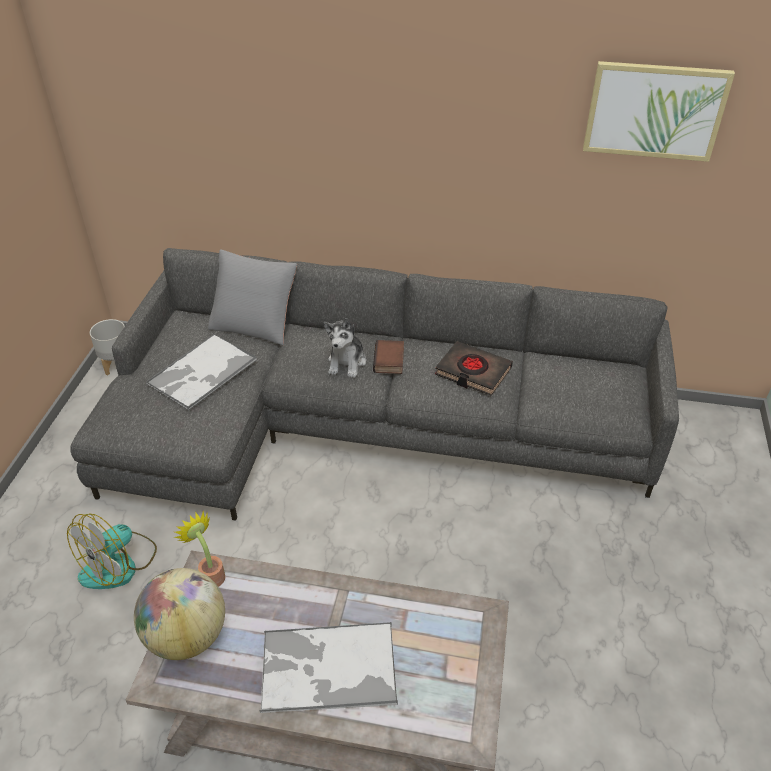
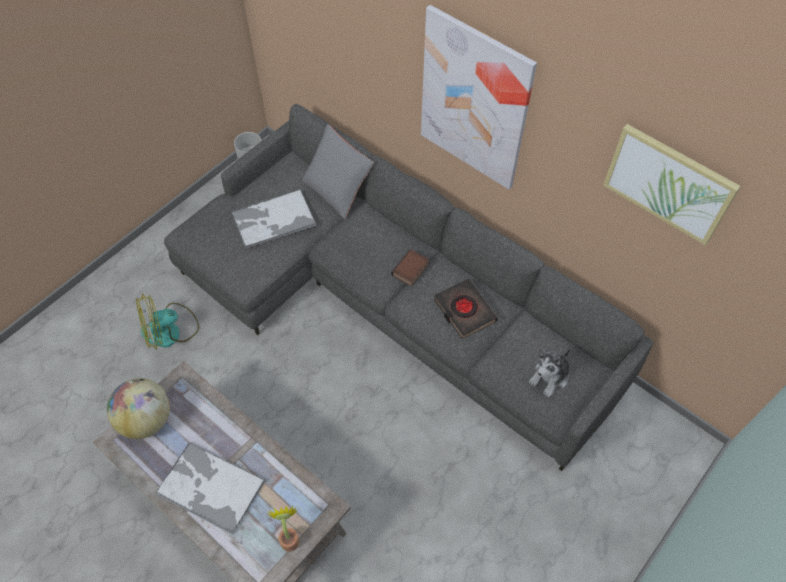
camera: 30 degrees right, 15 degrees up
(210, 574) = (184, 384): potted plant -> potted plant (289, 537)
(347, 362) = (378, 257): plush toy -> plush toy (550, 377)
(407, 128) = (474, 100): none -> picture

